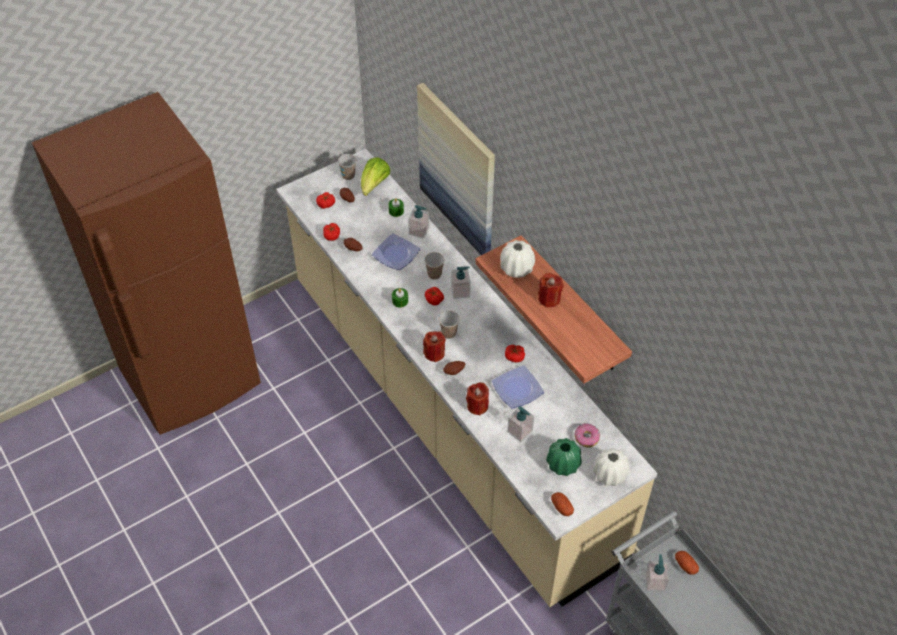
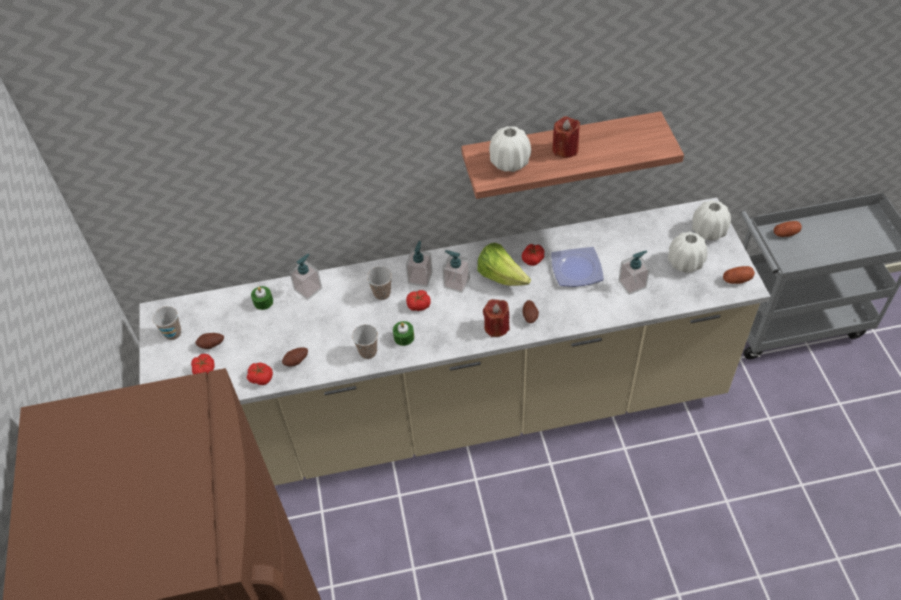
camera: 65 degrees left, 0 degrees up
(374, 185) = (207, 311): lettuce -> lettuce (501, 277)
(395, 253) = (329, 321): plate -> none
(449, 333) = (474, 305): cup -> cup (368, 352)
(458, 171) = (328, 171): picture -> none
(477, 406) = (585, 310): red candle -> none
(563, 464) = (685, 262): green vase -> white vase
(586, 438) = (658, 234): donut -> none
(655, 582) = (798, 261): soap dispenser -> soap dispenser (456, 283)

